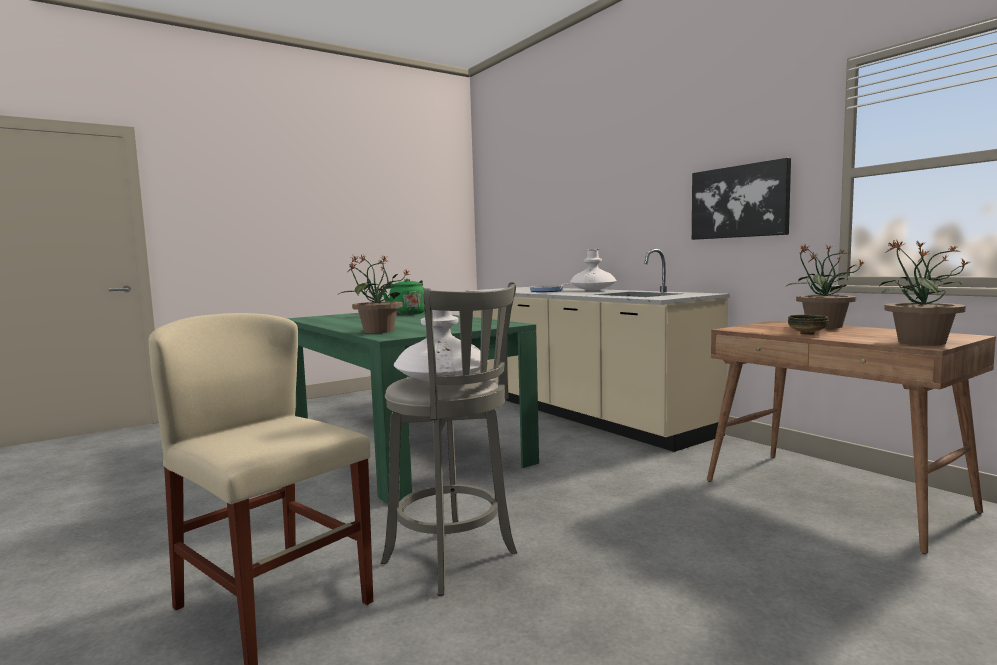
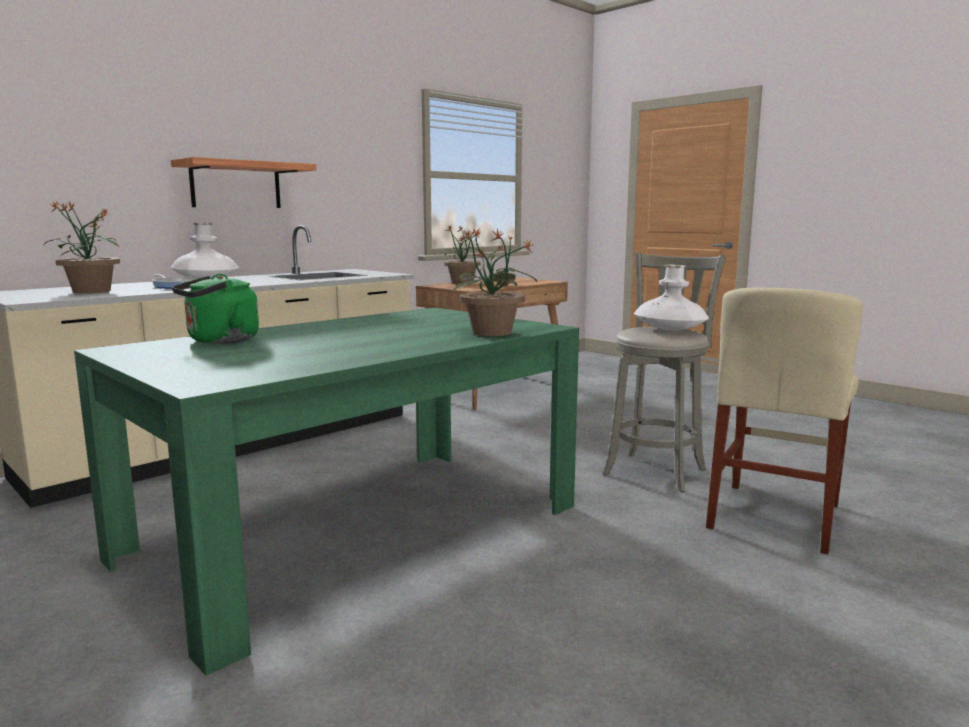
camera: 100 degrees left, 5 degrees up
(636, 218) = (236, 185): none -> shelf
(739, 202) = (355, 183): picture -> none
(920, 342) = (540, 281): potted plant -> potted plant (91, 291)

